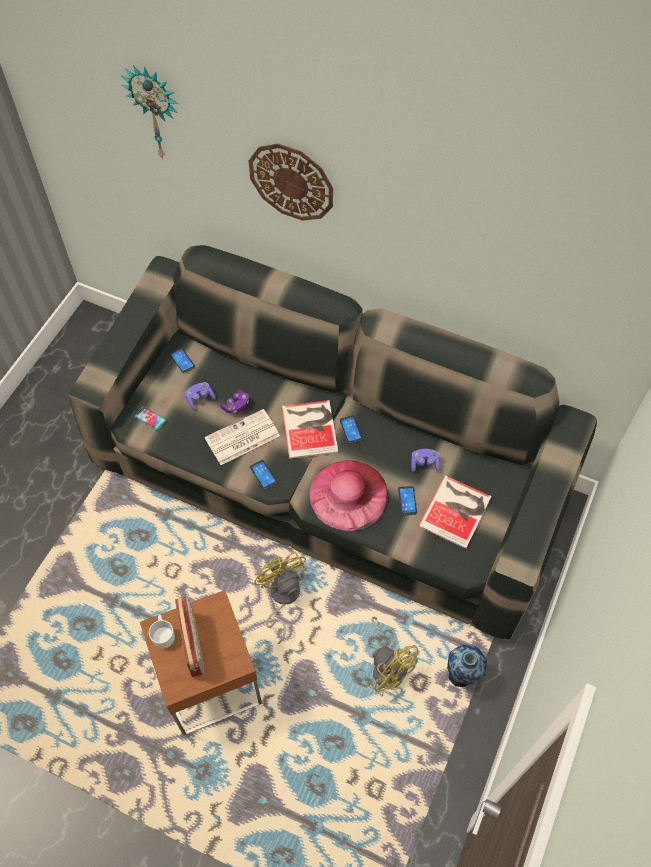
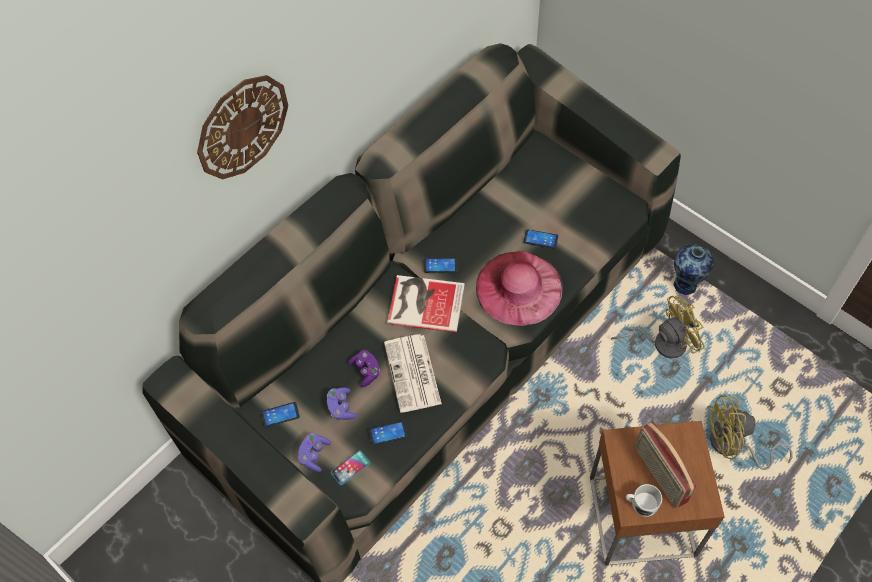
camera: 70 degrees left, 0 degrees up
(156, 112) = (81, 218): wall clock -> none
(193, 644) = (659, 474): radio -> radio turned 120 degrees counterclockwise
(263, 475) = (468, 363): phone -> phone (388, 433)
(282, 597) = (564, 421): yellow fan -> yellow fan (733, 446)
(424, 463) = (502, 213): purple game controller -> purple game controller (314, 455)
(457, 510) = (565, 200): book -> none

